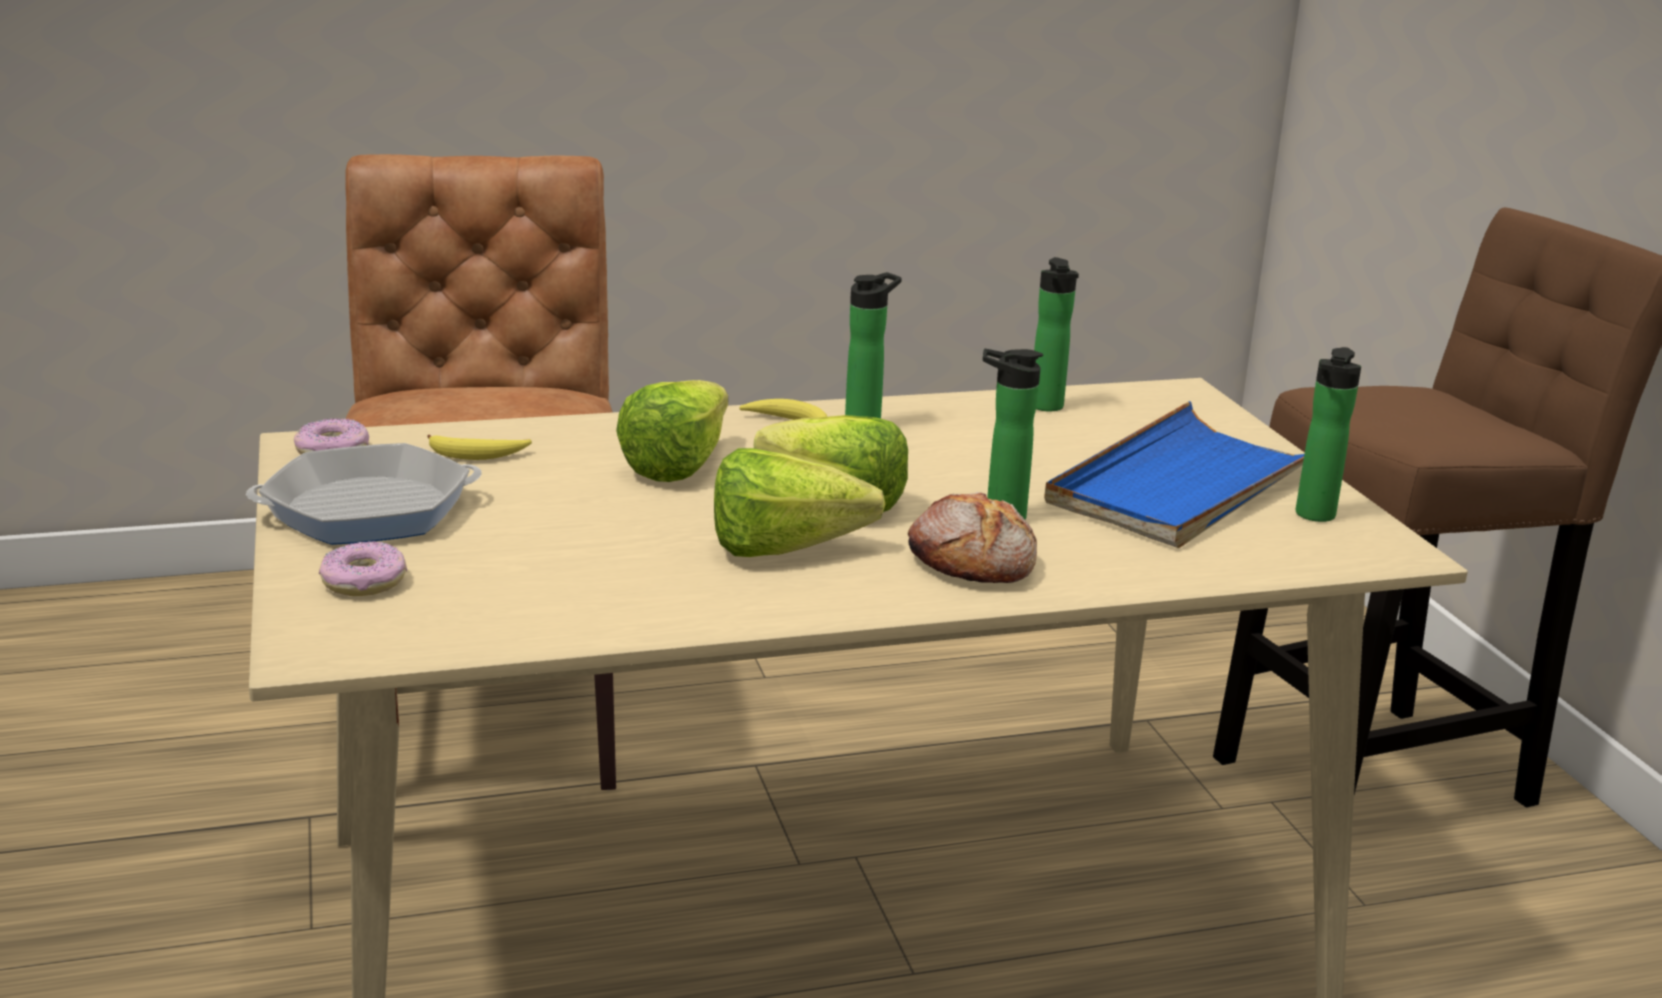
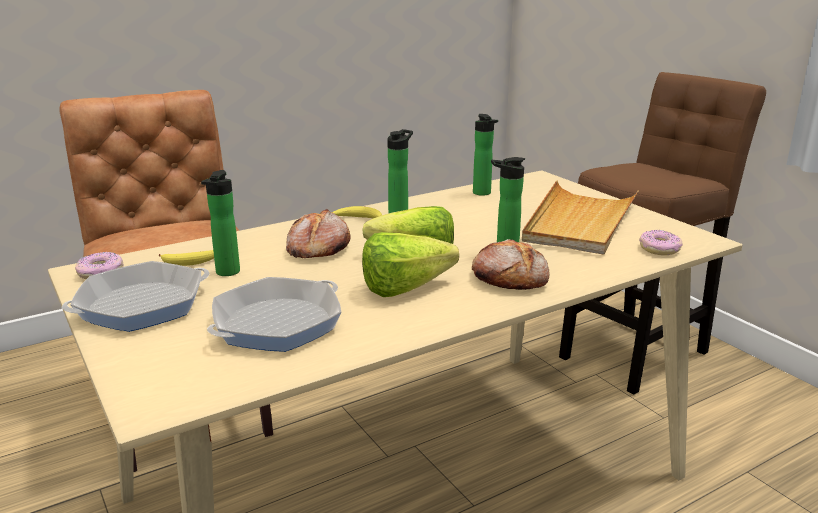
camera: 15 degrees left, 0 degrees up
(364, 582) = (163, 352): donut -> donut (659, 249)
(550, 569) = (277, 323): none -> frying pan
(686, 463) = (317, 248): lettuce -> bread
(1184, 485) = (579, 222): blue tray -> beige tray
(1313, 516) = (651, 228): bottle -> bottle (226, 273)

